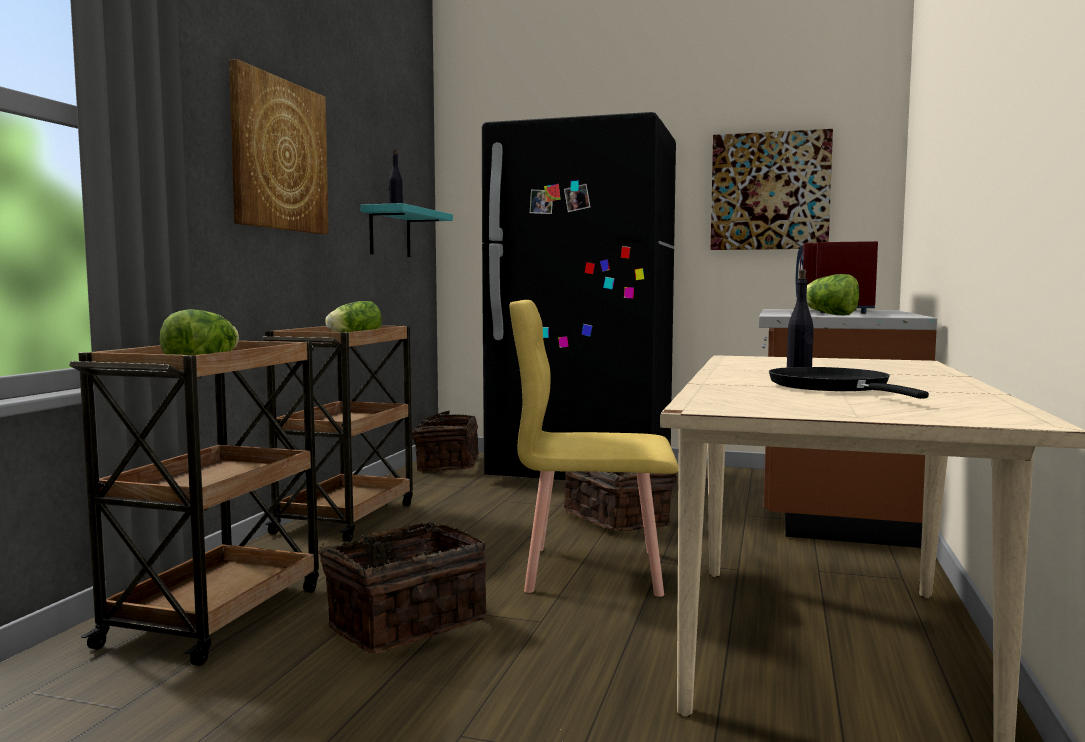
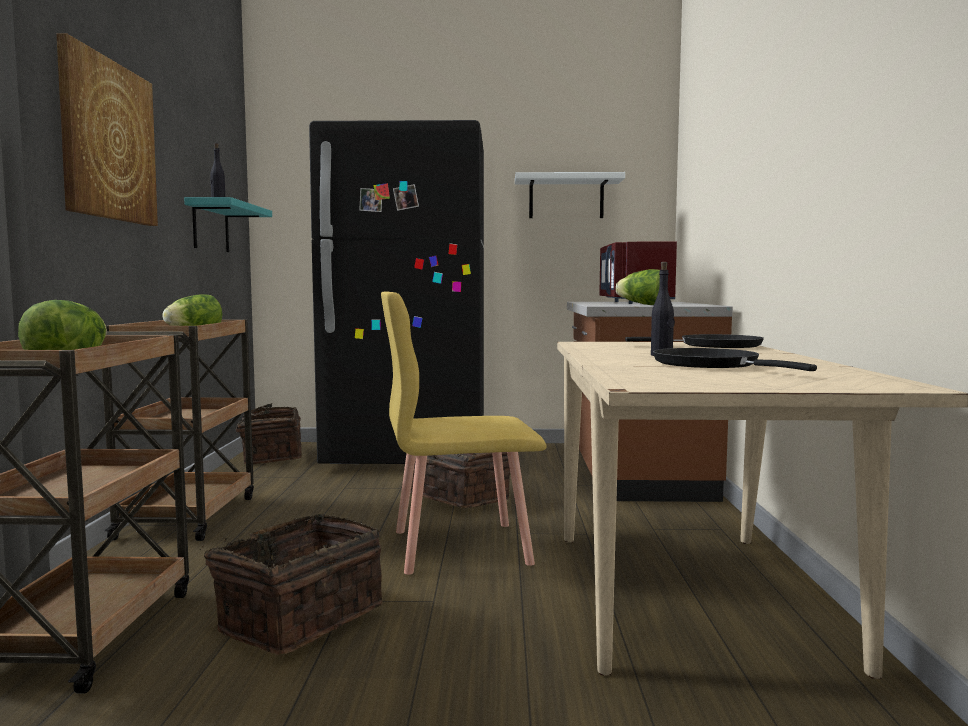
camera: 15 degrees left, 0 degrees up
(770, 191) = (566, 198): picture -> white shelf
(886, 365) = (714, 346): none -> black frying pan

